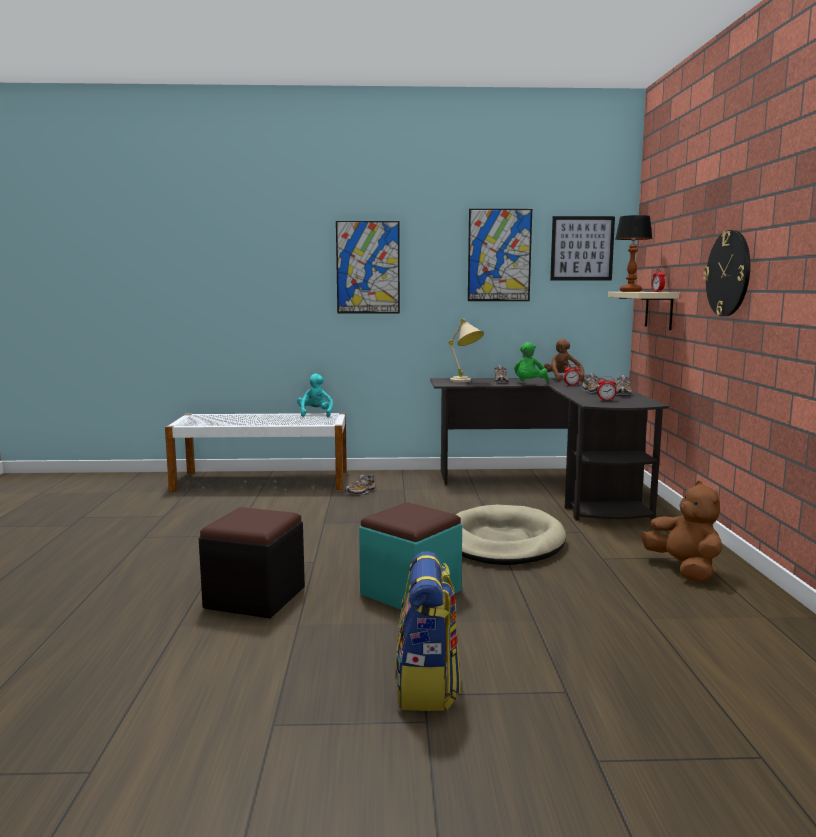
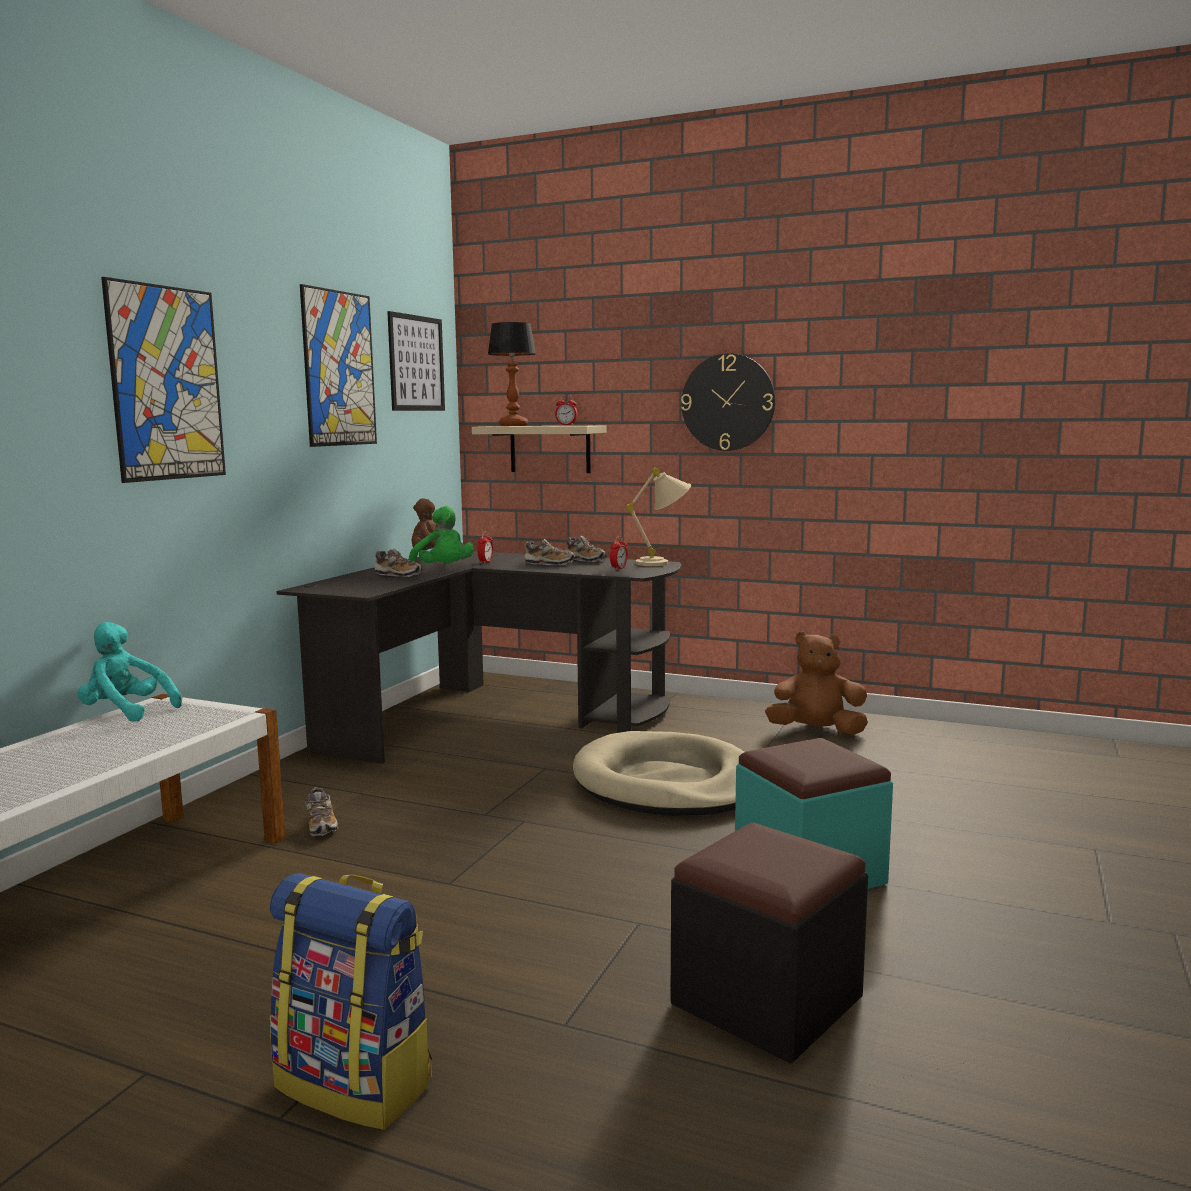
camera: 65 degrees left, 0 degrees up
(427, 687) = (1091, 916): backpack -> backpack (357, 1083)
(465, 381) = (360, 583): beige table lamp -> beige table lamp (664, 563)

